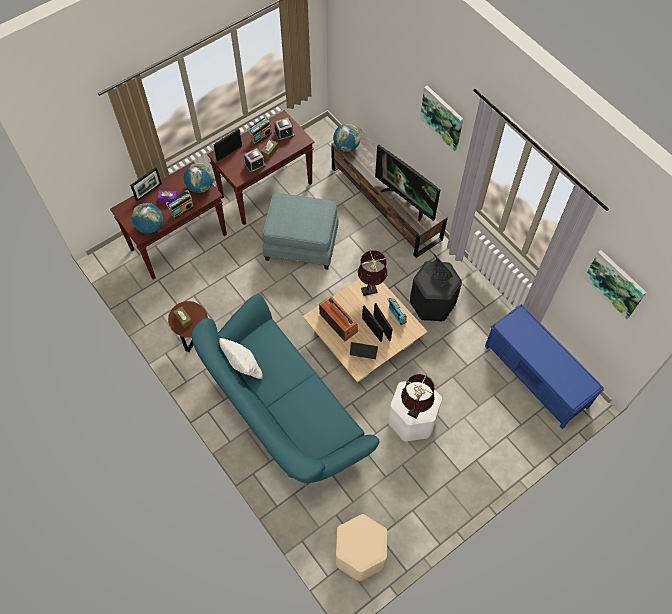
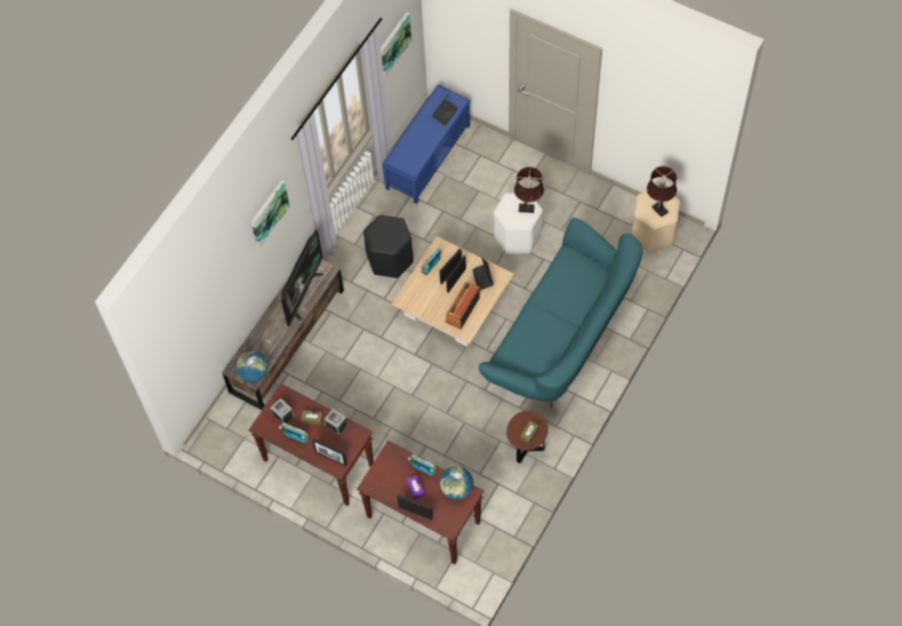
camera: 110 degrees left, 0 degrees up
(200, 187) = (387, 465): globe -> none
(243, 368) = (552, 360): white pillow -> none
(301, 243) = (372, 399): blue ottoman -> none
(371, 290) = (414, 296): brown table lamp -> brown table lamp (658, 208)
(438, 274) = (381, 235): laptop -> laptop (445, 114)

